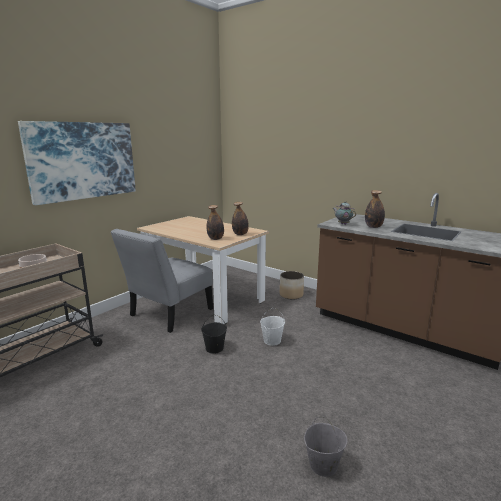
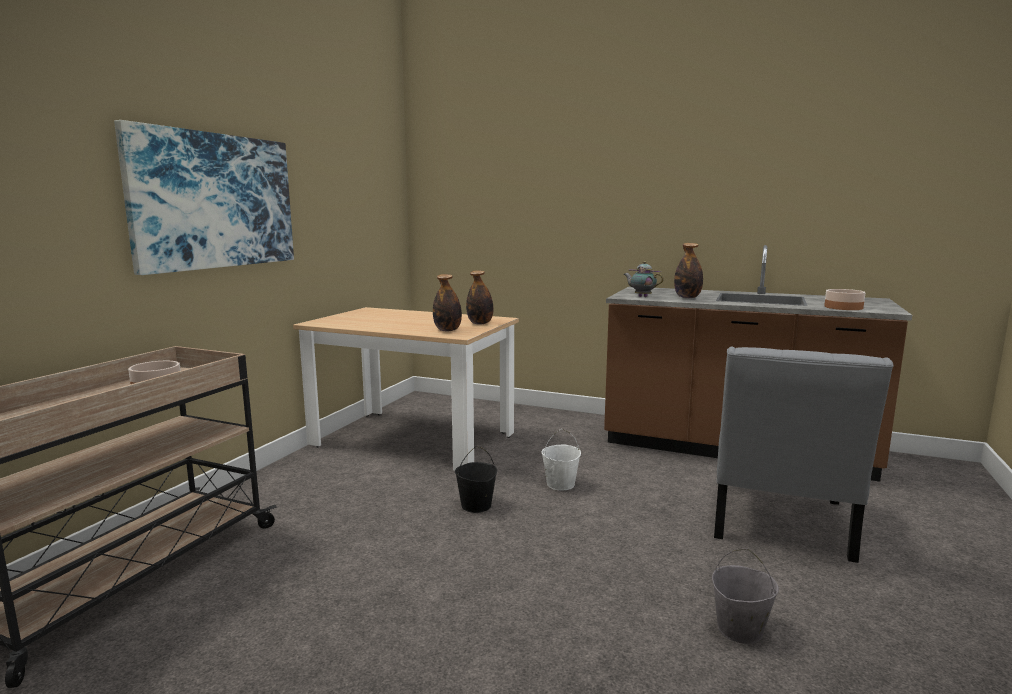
camera: 15 degrees left, 5 degrees down
(168, 314) = (365, 468): grey chair -> grey chair (779, 524)
(291, 295) = (549, 422): planter -> none
(478, 245) = (843, 307): none -> bowl

